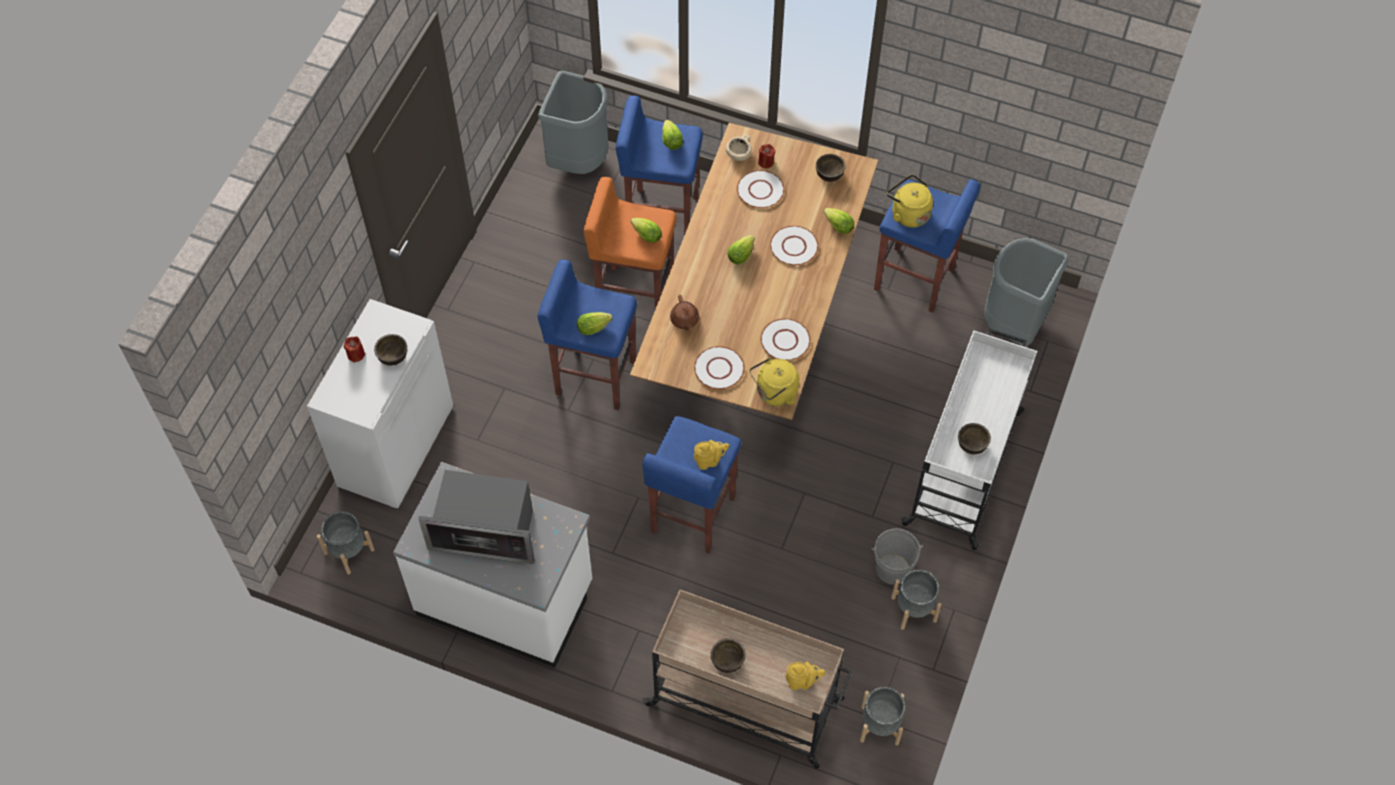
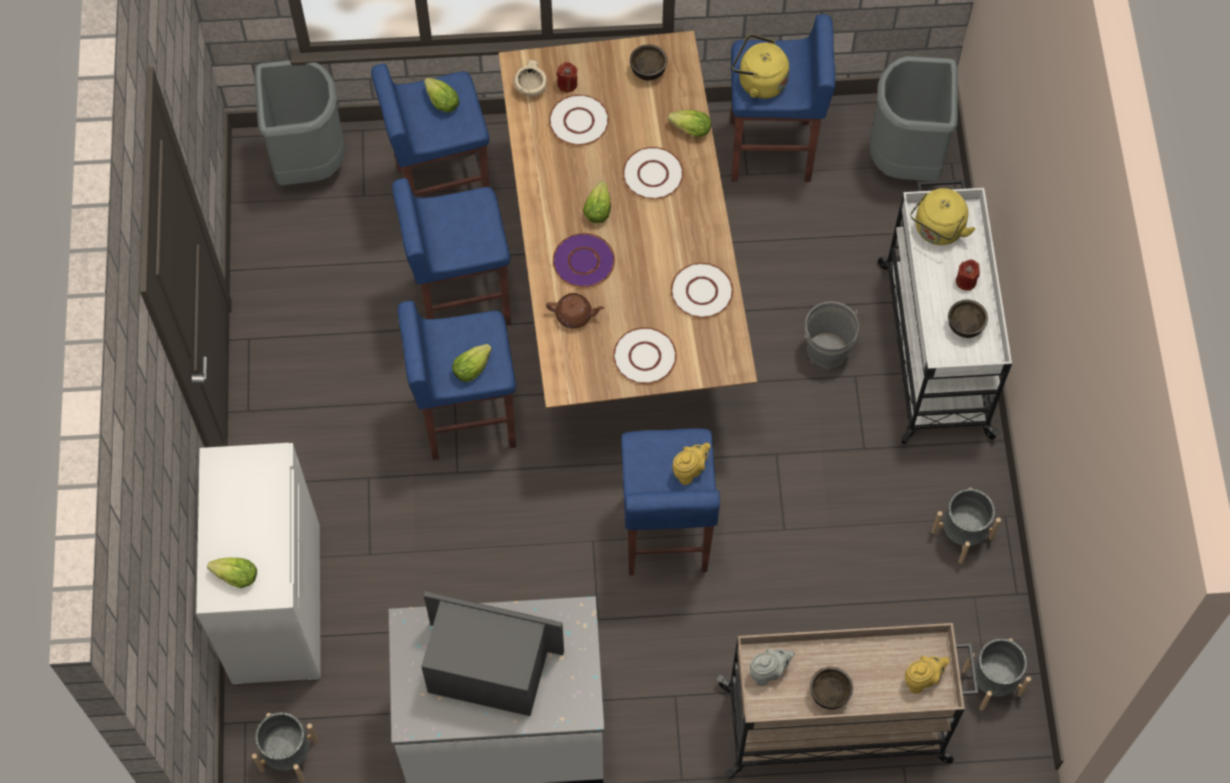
camera: 25 degrees left, 5 degrees up
(356, 354) = (221, 524): red candle -> red candle (966, 281)
(393, 356) = (267, 507): brown bowl -> none
(486, 531) = (488, 668): microwave -> microwave turned 150 degrees counterclockwise
(634, 294) = (461, 300): orange stool -> blue stool
(645, 235) = (472, 229): lettuce -> lettuce (233, 576)
(684, 320) = (575, 315): brown teapot -> brown teapot turned 45 degrees counterclockwise
(691, 626) = (768, 672): none -> grey teapot
(711, 286) = (583, 261): none -> purple plate
(774, 393) = (722, 359): yellow kettle -> yellow kettle (937, 230)
(892, 569) = (916, 499): grey bucket -> grey bucket (827, 350)

